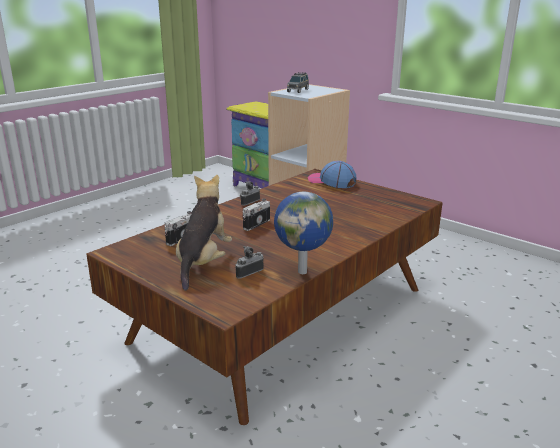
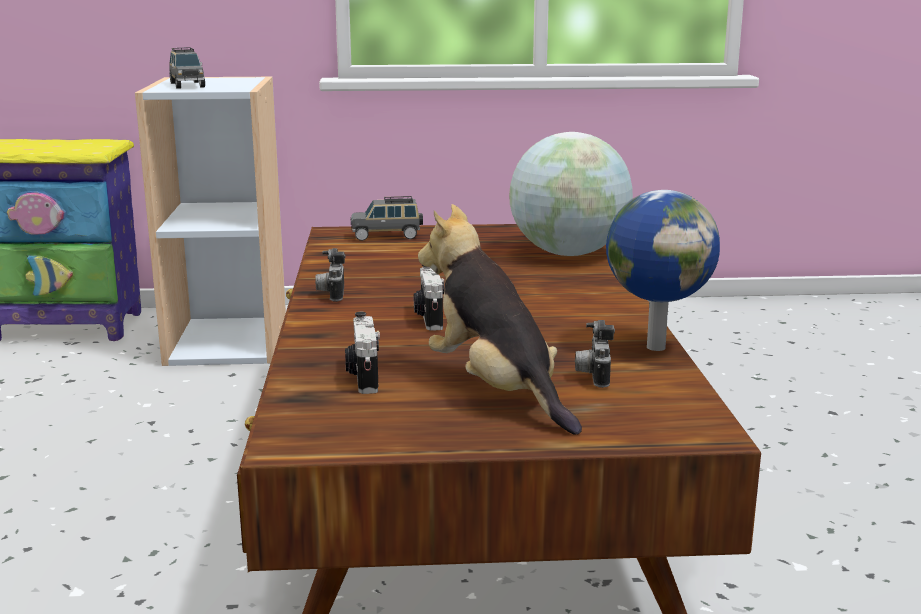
camera: 45 degrees left, 5 degrees down
(331, 181) = (387, 236): cap -> grey toy car
(386, 215) = (569, 253): none -> globe

